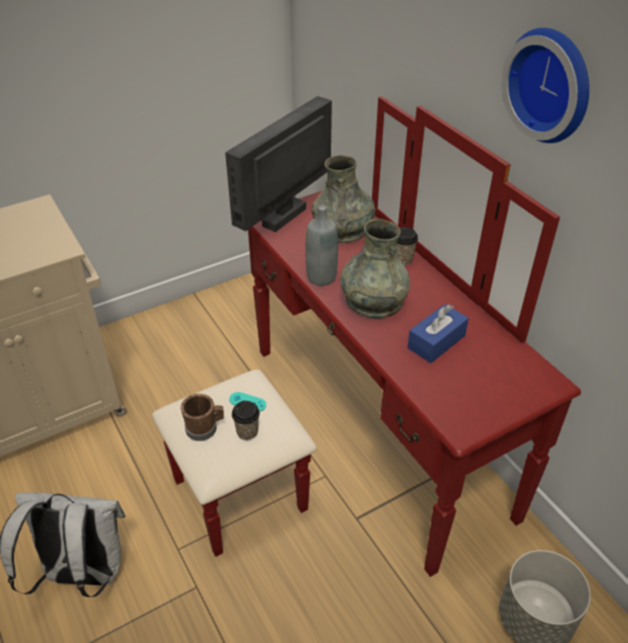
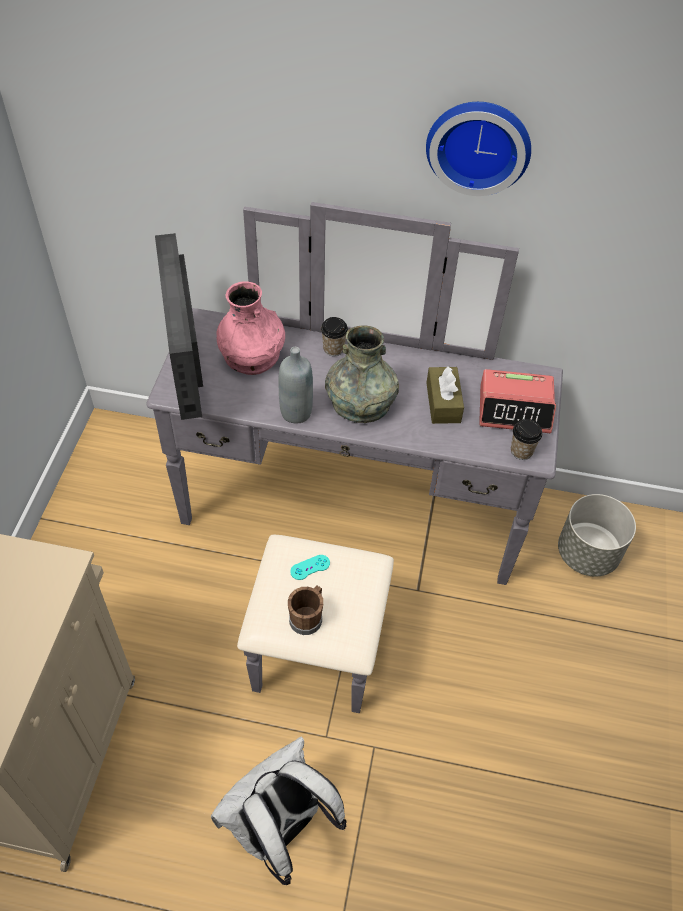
camera: 50 degrees left, 10 degrees up
(247, 432) = (342, 590): cup -> cup (521, 451)
(342, 229) = (252, 354): grey vase -> pink vase
(348, 443) = (345, 539): red dresser -> grey dresser
(436, 342) = (443, 402): blue tissue box -> brown tissue box
(492, 386) = (515, 408): none -> alarm clock

